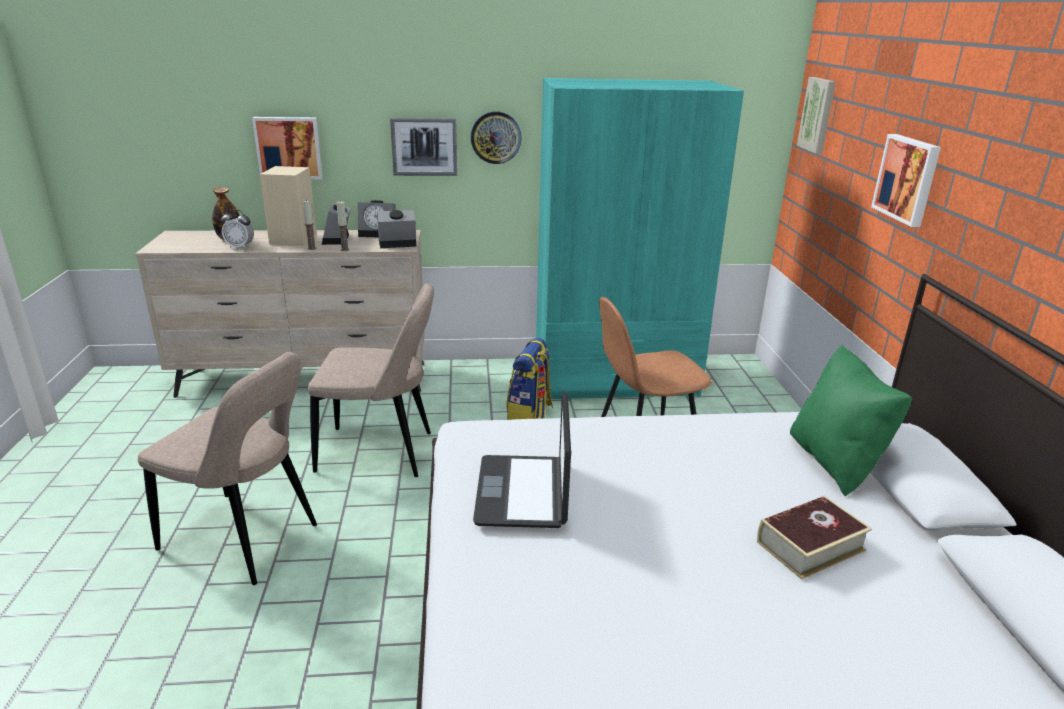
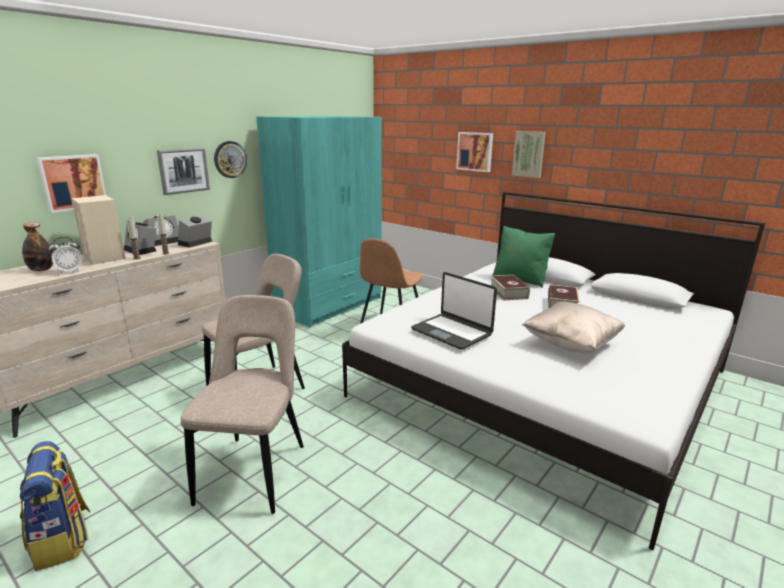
camera: 45 degrees left, 5 degrees down
(245, 539) = (255, 469): beige chair -> beige chair turned 60 degrees counterclockwise
(530, 417) = (316, 337): backpack -> backpack (63, 540)
(660, 622) = (571, 344): none -> beige pillow
(756, 475) = (508, 292): none -> book
(818, 115) = (394, 131): picture -> picture (529, 154)

